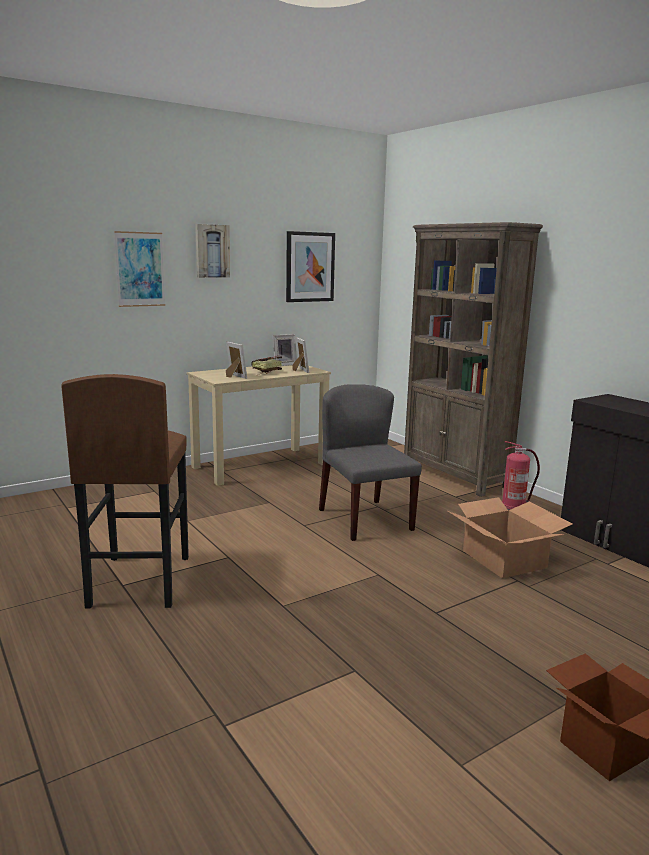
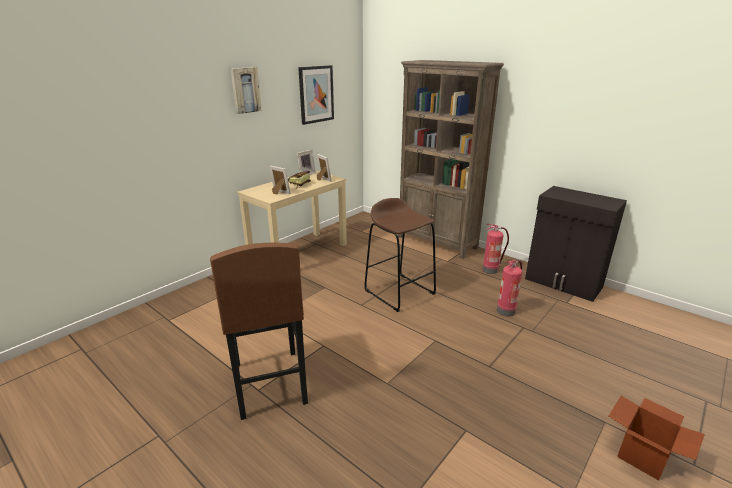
camera: 15 degrees left, 10 degrees up
(140, 269) = (191, 113): picture -> none
(364, 519) = (399, 292): grey chair -> brown stool
(504, 559) = (506, 310): cardboard box -> fire extinguisher

